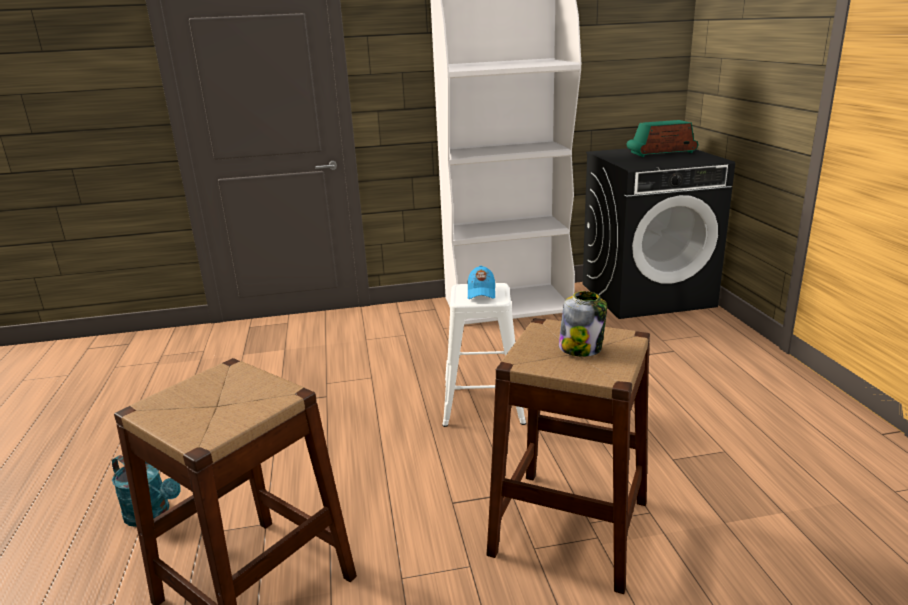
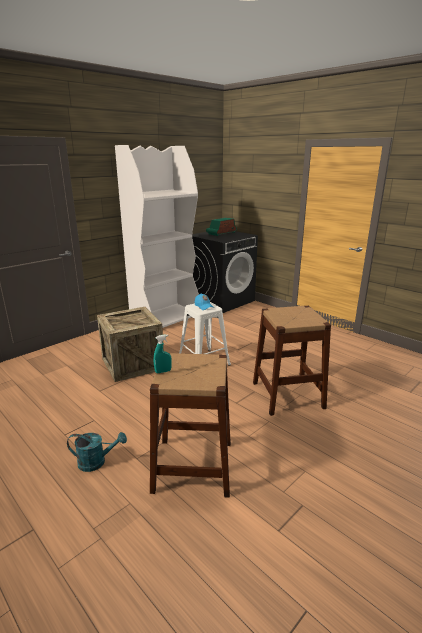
camera: 35 degrees left, 0 degrees up
(175, 390) = (163, 371): none -> turquoise spray bottle
(369, 373) = (132, 364): none -> crate
(581, 348) = (295, 315): jar -> none

